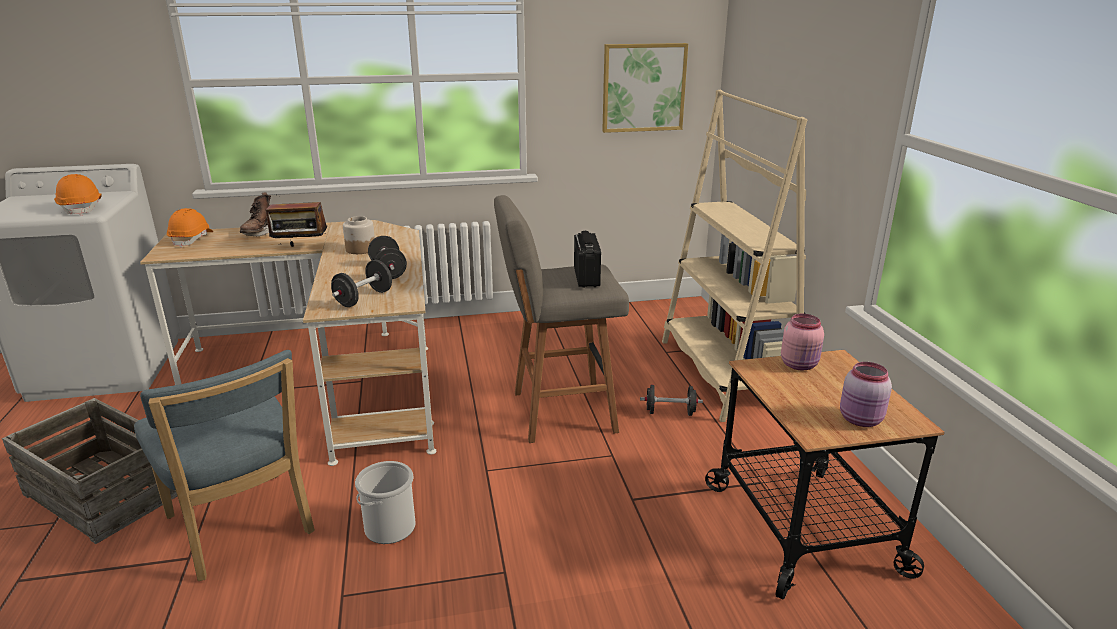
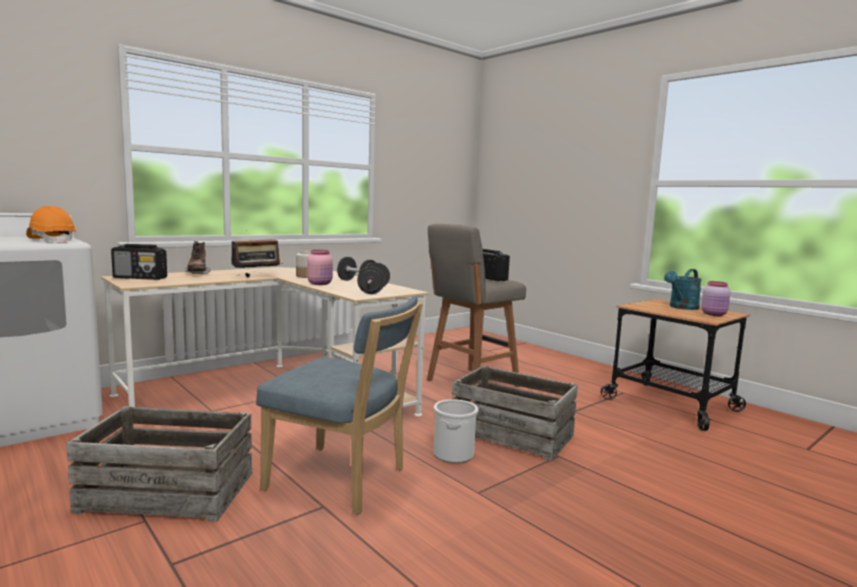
camera: 30 degrees left, 15 degrees down
(192, 239) = (140, 278): orange hard hat -> radio
(498, 515) = (512, 433): none -> crate
(643, 87) = (438, 182): picture -> none
(670, 412) = (533, 374): black dumbbell -> none
(726, 373) = (535, 355): beige bookcase -> none
(800, 365) = (649, 304): pink jar -> pink jar (320, 284)
(839, 387) = (681, 307): none -> turquoise watering can

